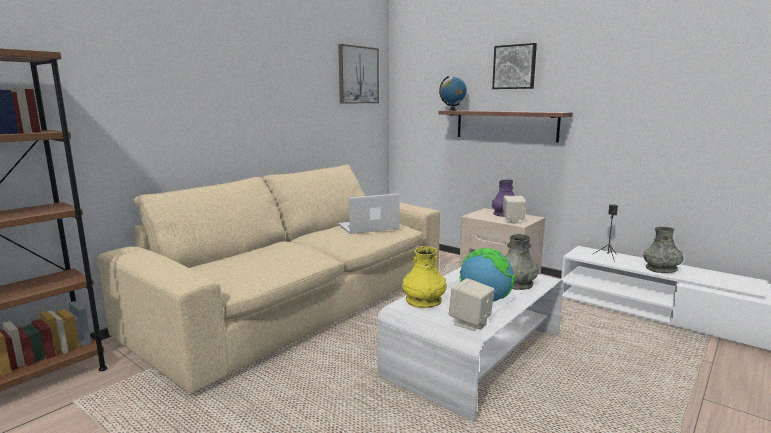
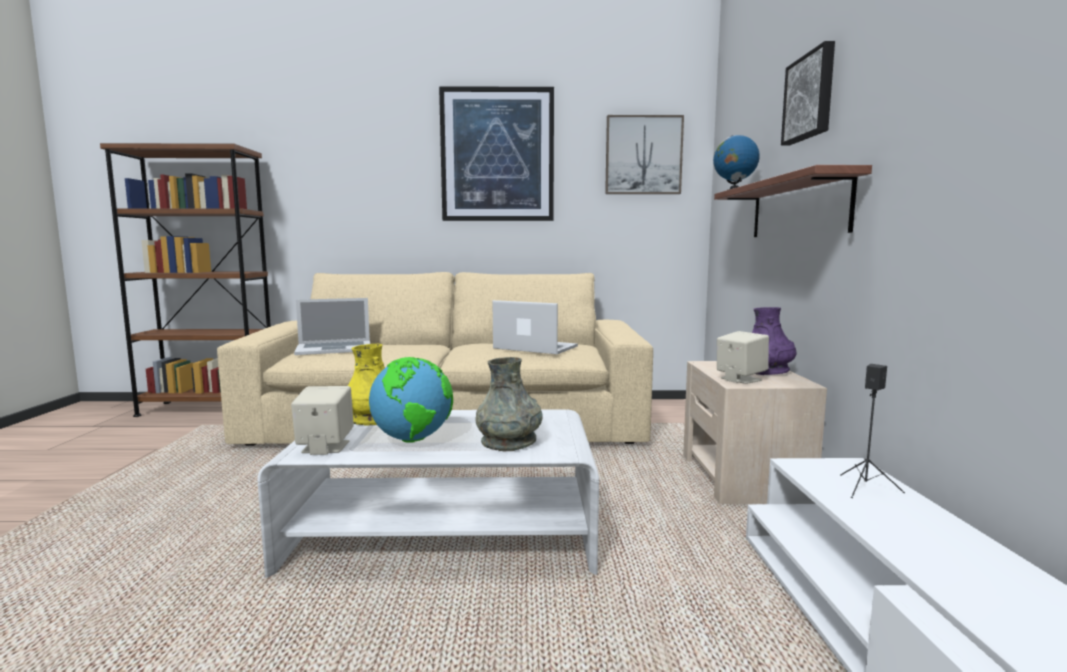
camera: 50 degrees right, 5 degrees down
(239, 266) = (334, 348): none -> laptop
(272, 70) = (497, 155): none -> picture
(661, 269) = (928, 549): grey vase -> none

